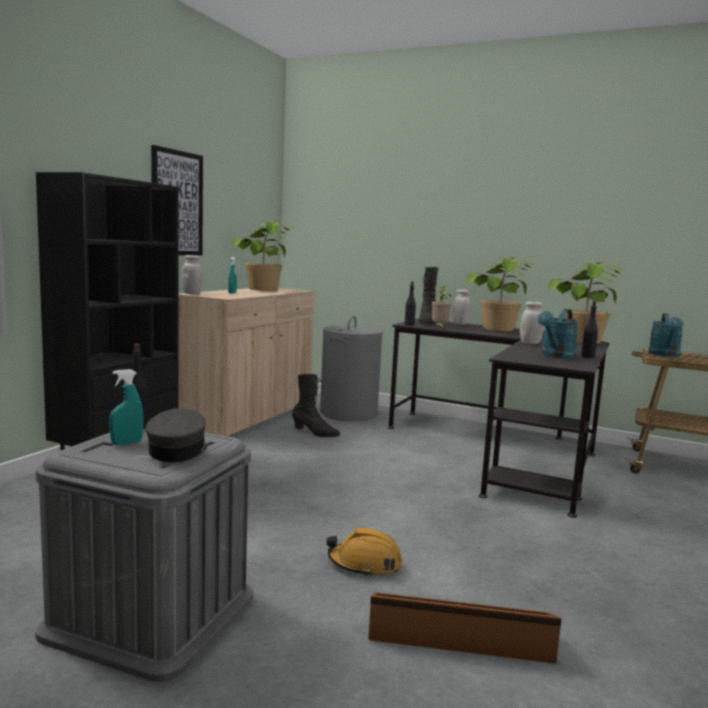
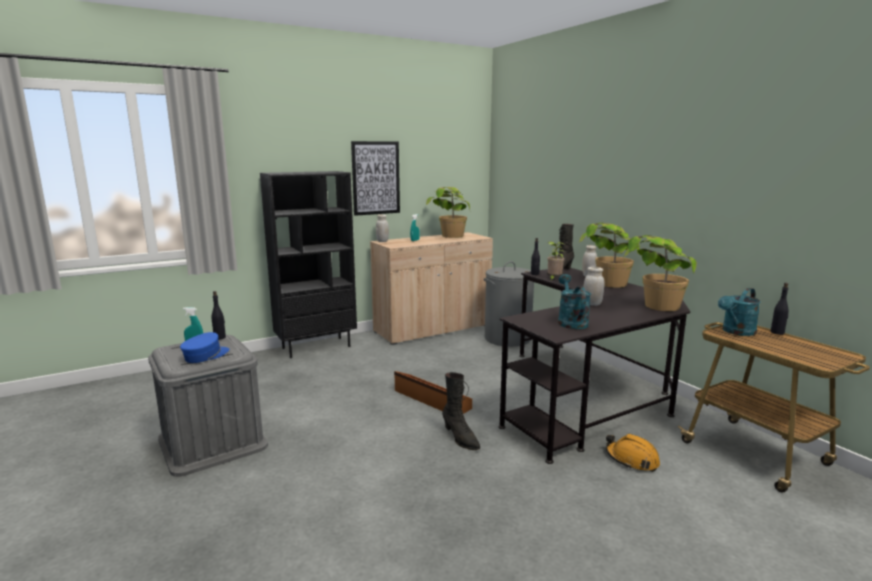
camera: 35 degrees right, 5 degrees up
(177, 450) = (205, 355): grey cap -> blue cap
(315, 433) = (457, 351): black boot -> black boot (460, 438)
(364, 564) = (346, 450): orange hard hat -> orange hard hat (632, 460)
(459, 638) = (327, 512): brown storage box -> brown storage box (431, 399)
(556, 356) = (571, 321): turquoise watering can -> turquoise watering can turned 105 degrees clockwise
(588, 356) = (604, 326): black bottle -> black bottle (777, 332)

